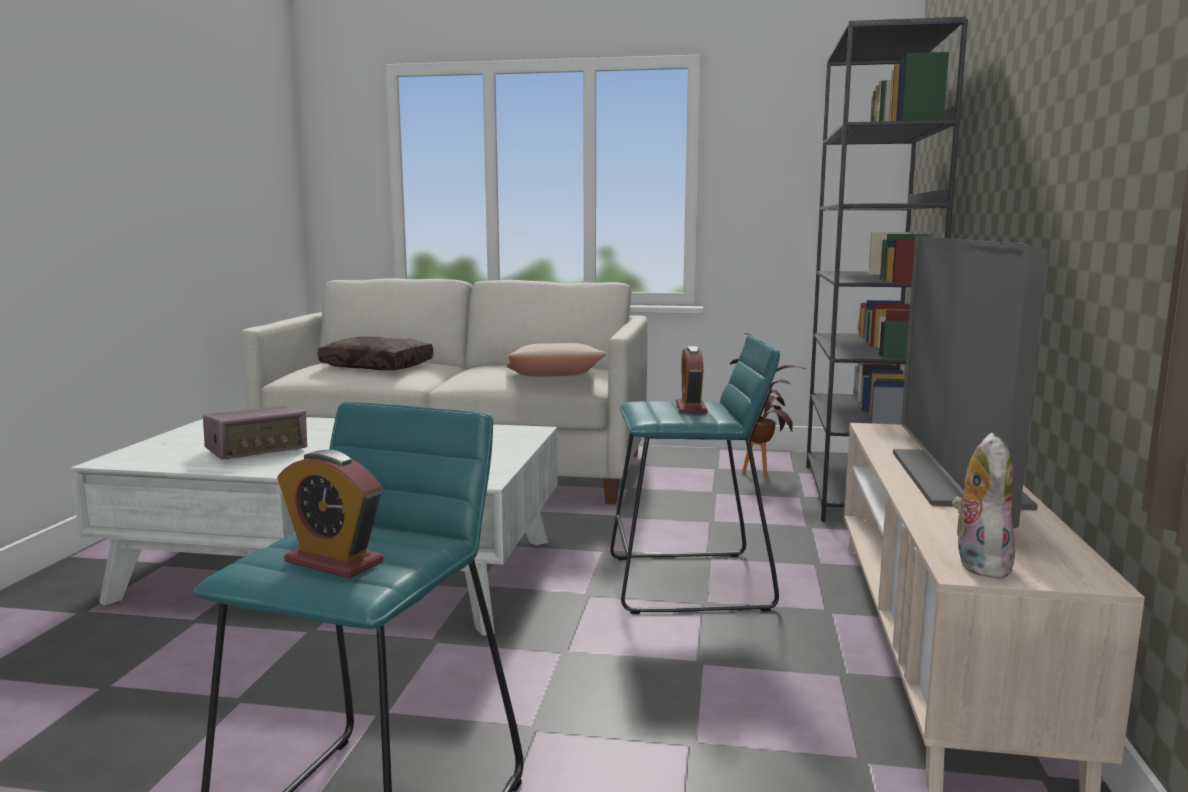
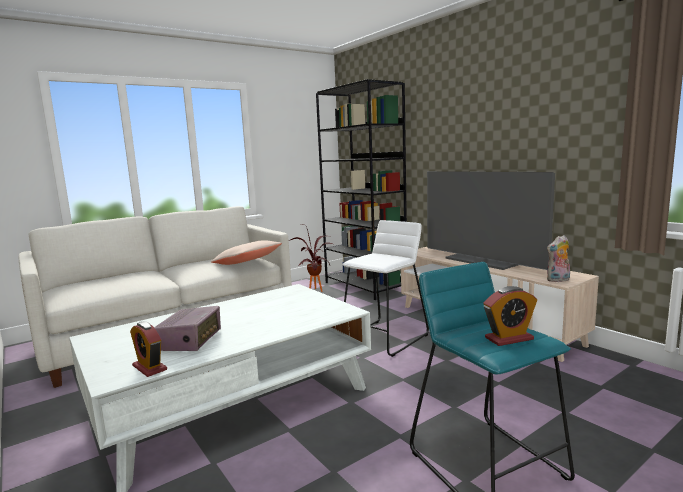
camera: 45 degrees left, 0 degrees up
(378, 366) = (118, 280): brown pillow -> none
(689, 583) = (385, 337): turquoise stool -> white stool
(691, 408) = (380, 257): alarm clock -> alarm clock (149, 368)
(978, 564) = (558, 280): plush toy -> plush toy turned 75 degrees counterclockwise

